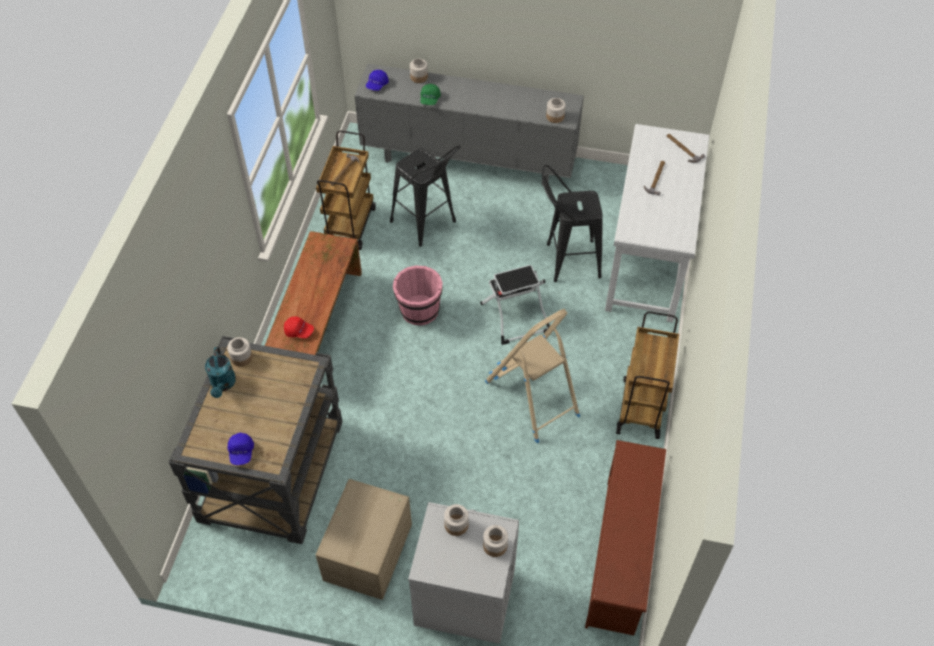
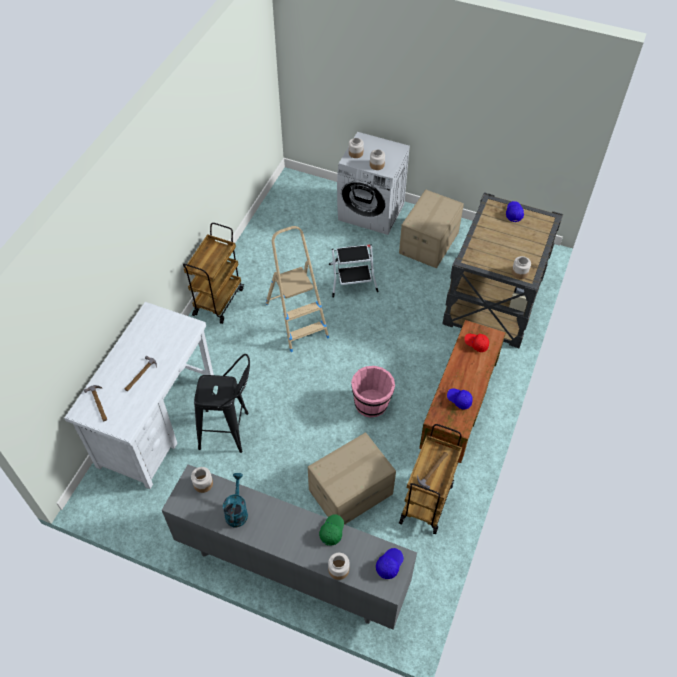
camera: 170 degrees left, 0 degrees up
(223, 384) = (531, 256): turquoise watering can -> turquoise watering can (236, 511)
(319, 266) = (459, 400): none -> blue cap
(427, 225) = (350, 491): black stool -> cardboard box
(516, 314) = (290, 387): step ladder -> step ladder (352, 278)
(621, 556) = (269, 220): brown shoe rack -> none

